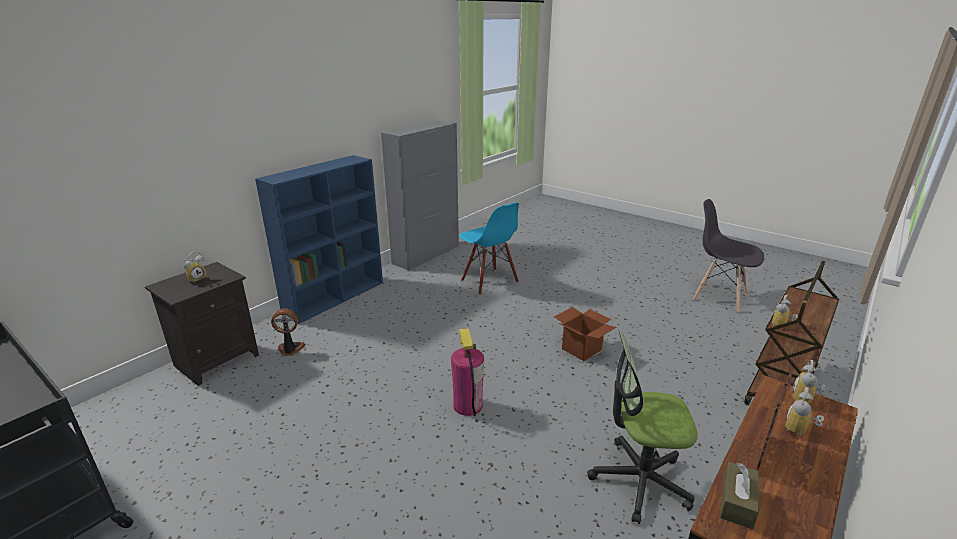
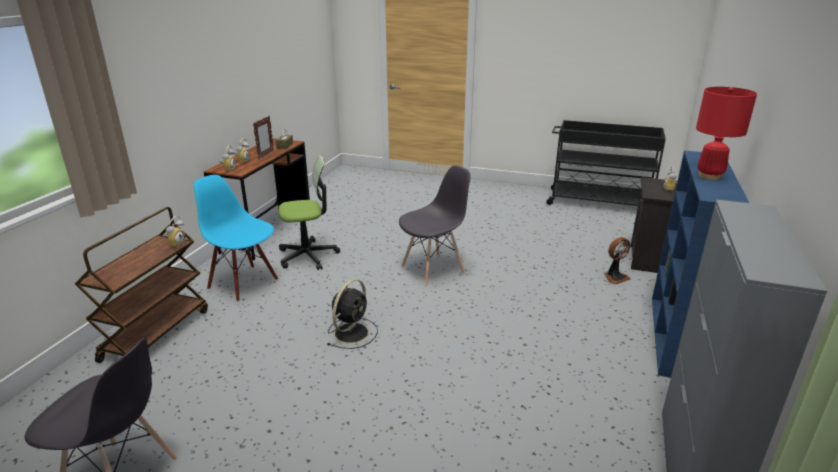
camera: 160 degrees right, 0 degrees up
(323, 167) = (710, 176): none -> red table lamp
(467, 405) = (433, 270): fire extinguisher -> grey chair
(489, 282) = (517, 417): blue chair -> blue chair (244, 283)
(581, 349) = (352, 332): cardboard box -> black fan

